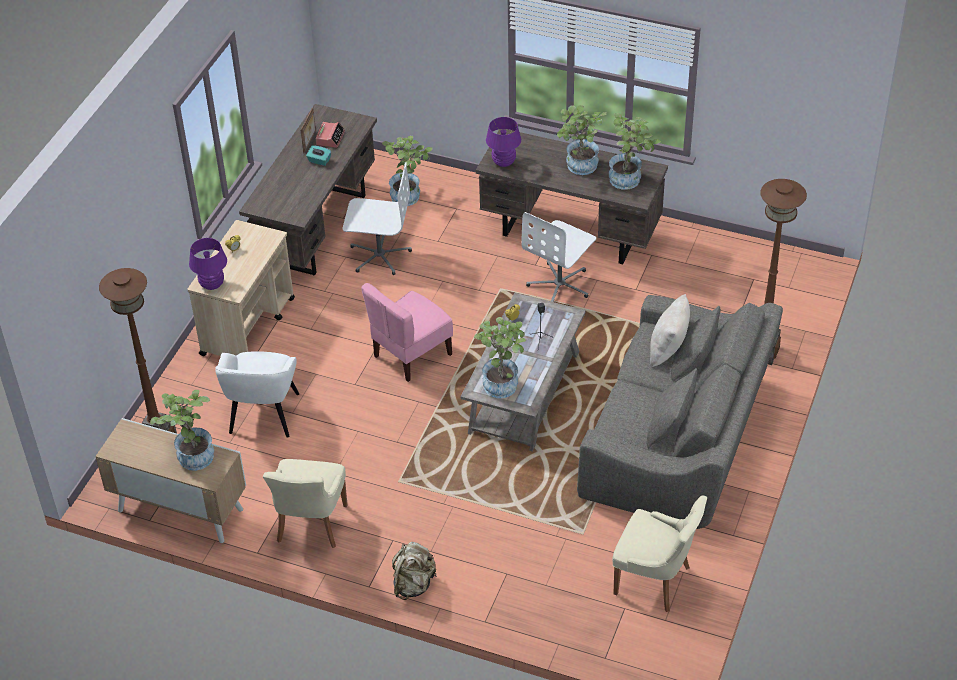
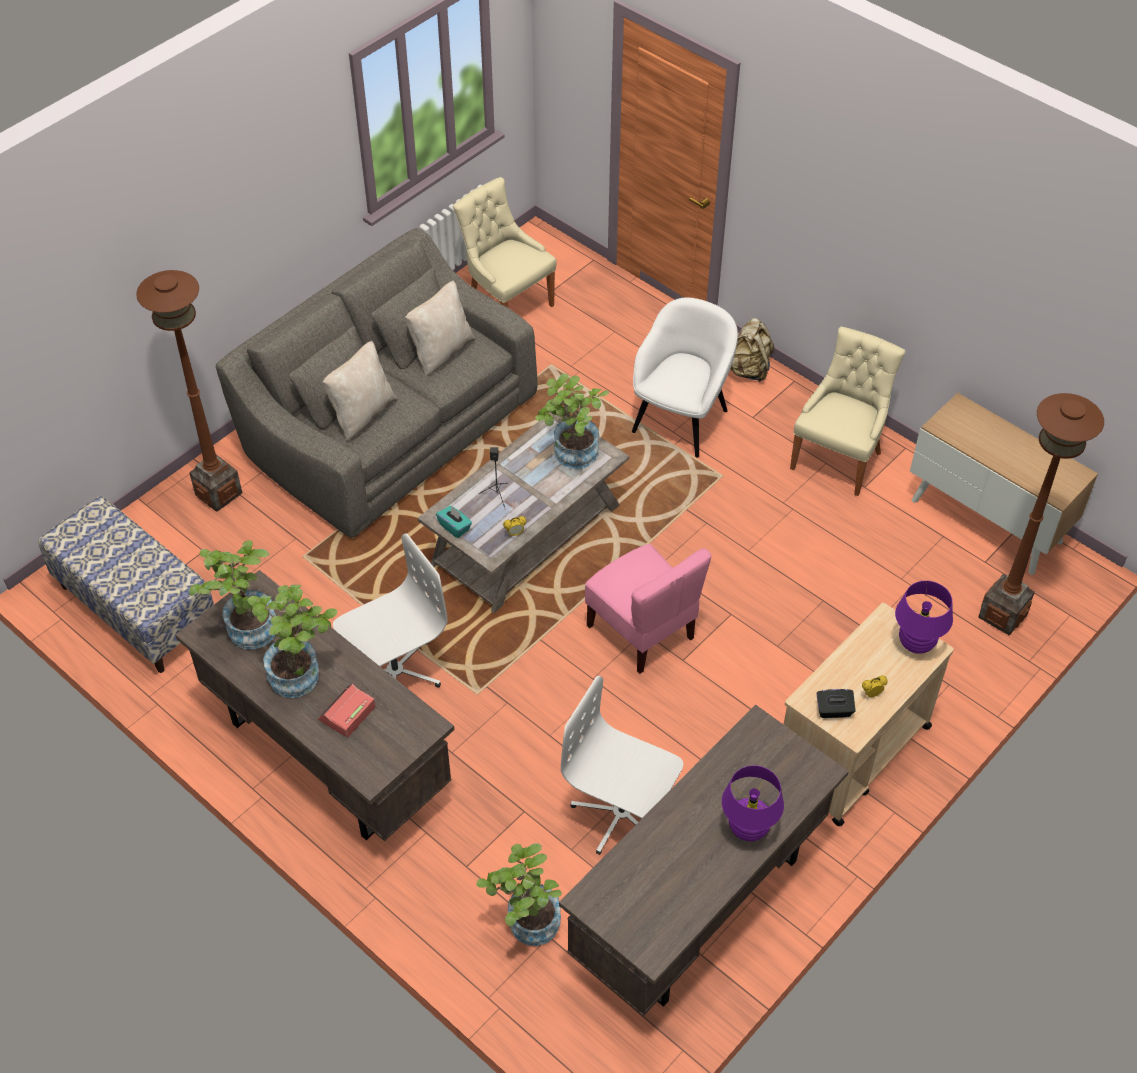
camera: 160 degrees left, 5 degrees up
(191, 454) = (979, 440): potted plant -> none
(255, 235) = (834, 710): none -> black tissue box
(264, 415) = (860, 609): white armchair -> white armchair (681, 419)
(310, 141) = (692, 884): picture frame -> none
(319, 161) = (690, 833): turquoise tissue box -> turquoise tissue box (455, 527)
(330, 138) = (655, 880): alarm clock -> alarm clock (347, 714)
(411, 355) = (642, 631): pink chair -> pink chair turned 75 degrees clockwise
(503, 162) = (404, 724): purple table lamp -> purple table lamp (748, 828)
(644, 416) = (441, 352): none -> beige pillow
(751, 269) = (136, 609): none -> bench

